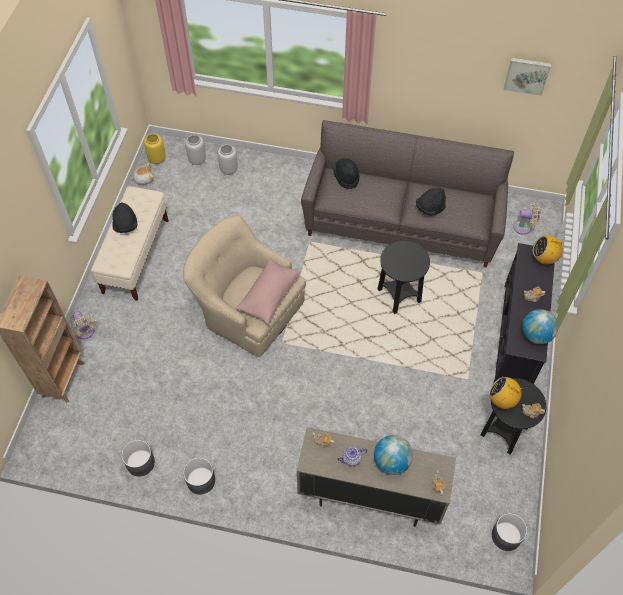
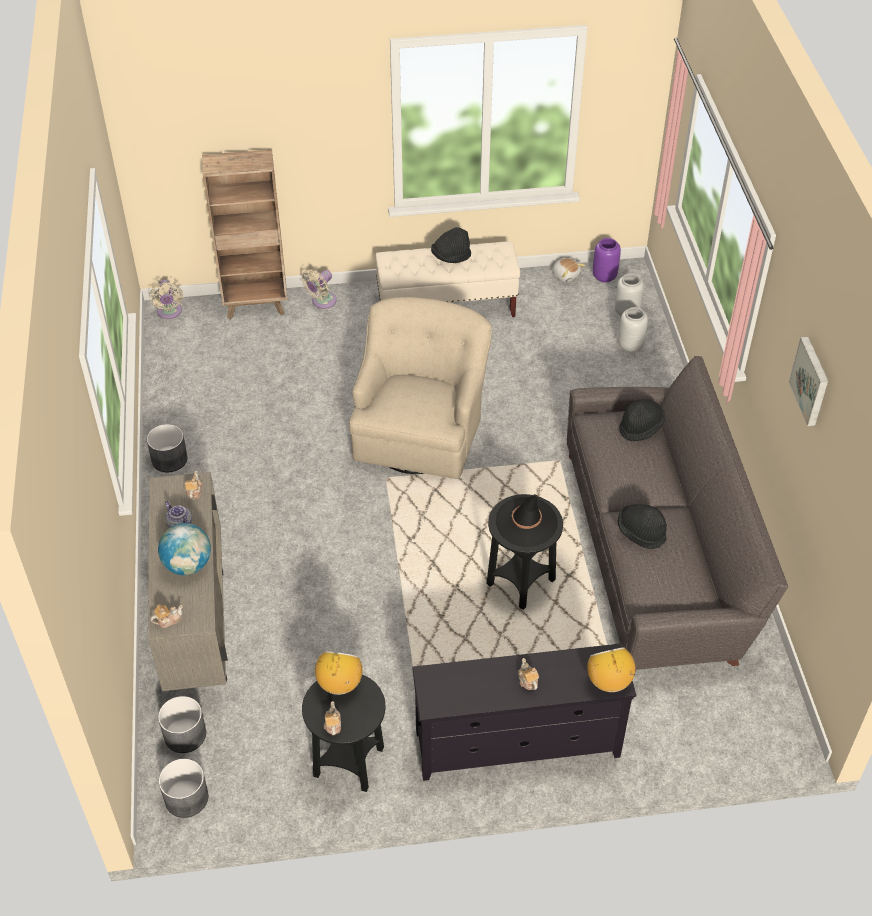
camera: 70 degrees right, 10 degrees down
(141, 462) = (175, 401): grey planter -> grey planter (185, 735)
(157, 159) = (605, 276): yellow vase -> purple vase
(269, 295) = (412, 410): pink pillow -> none
(405, 260) = (526, 522): none -> black hat
(524, 227) = (736, 714): beige fan -> beige fan (169, 312)
(527, 75) = (845, 482): picture -> picture (811, 381)
(536, 335) = (460, 698): globe -> none

